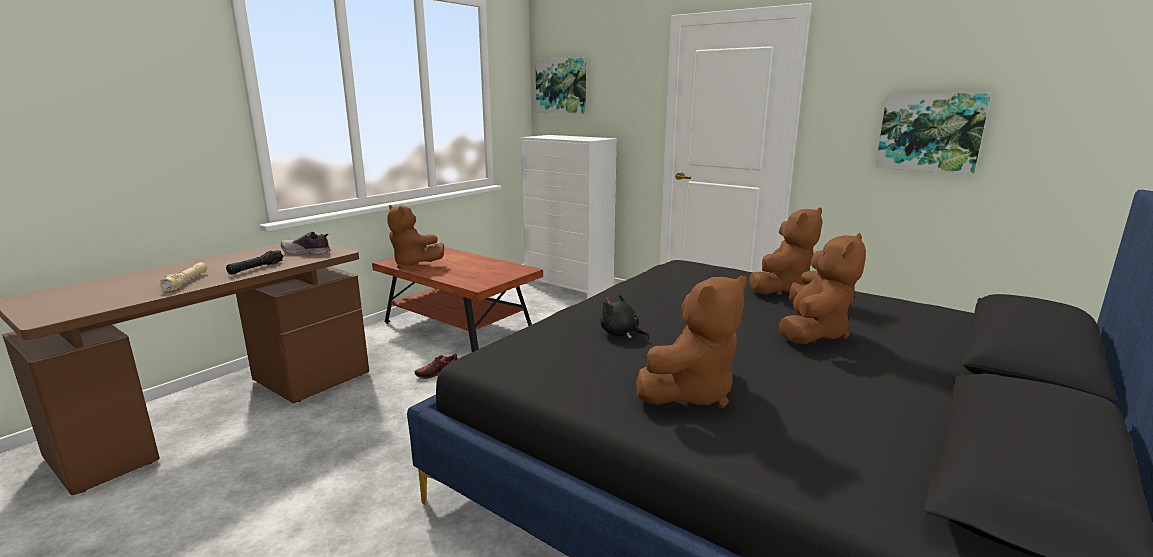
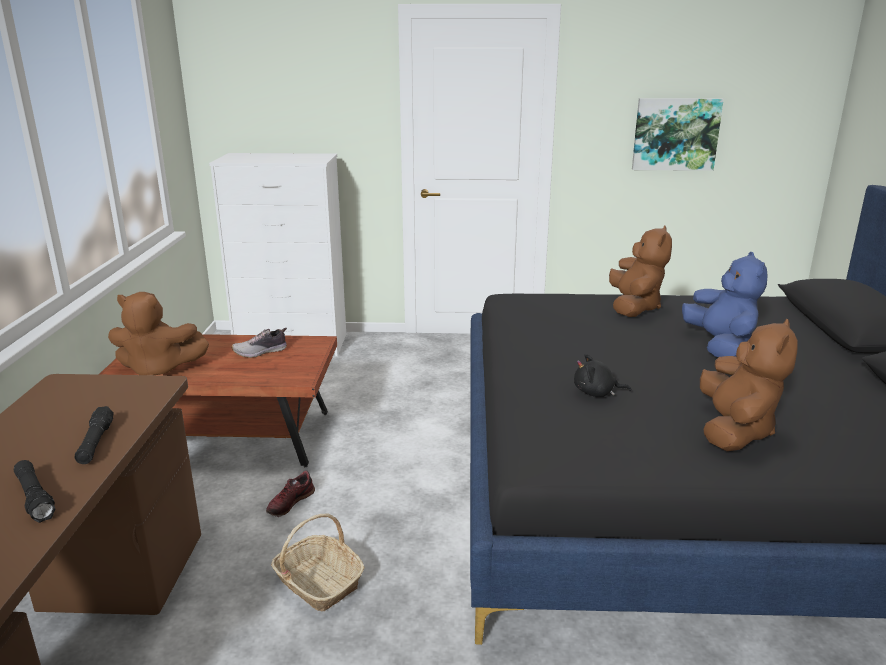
camera: 35 degrees left, 5 degrees up
(186, 282) = (35, 498): beige flashlight -> black flashlight
(306, 252) = (111, 397): shoe -> shoe (261, 352)
(389, 423) = (318, 582): none -> basket
(561, 86) = (239, 87): picture -> none
(813, 333) = (720, 346): brown plush toy -> blue plush toy

